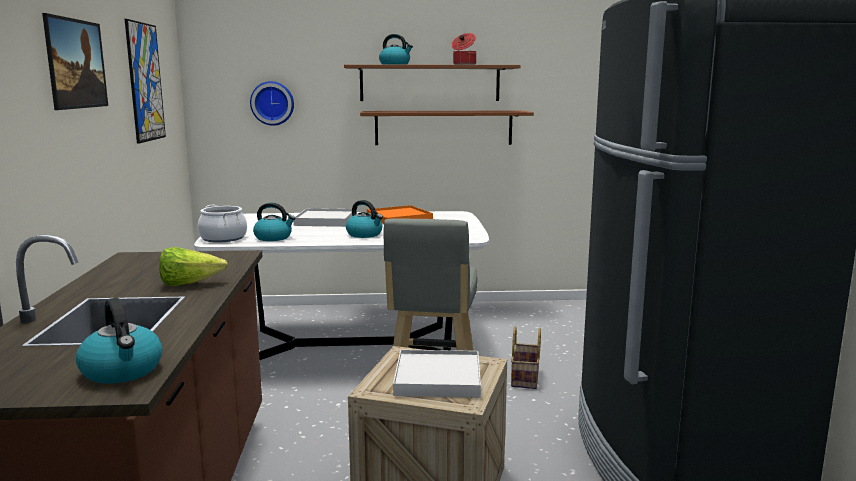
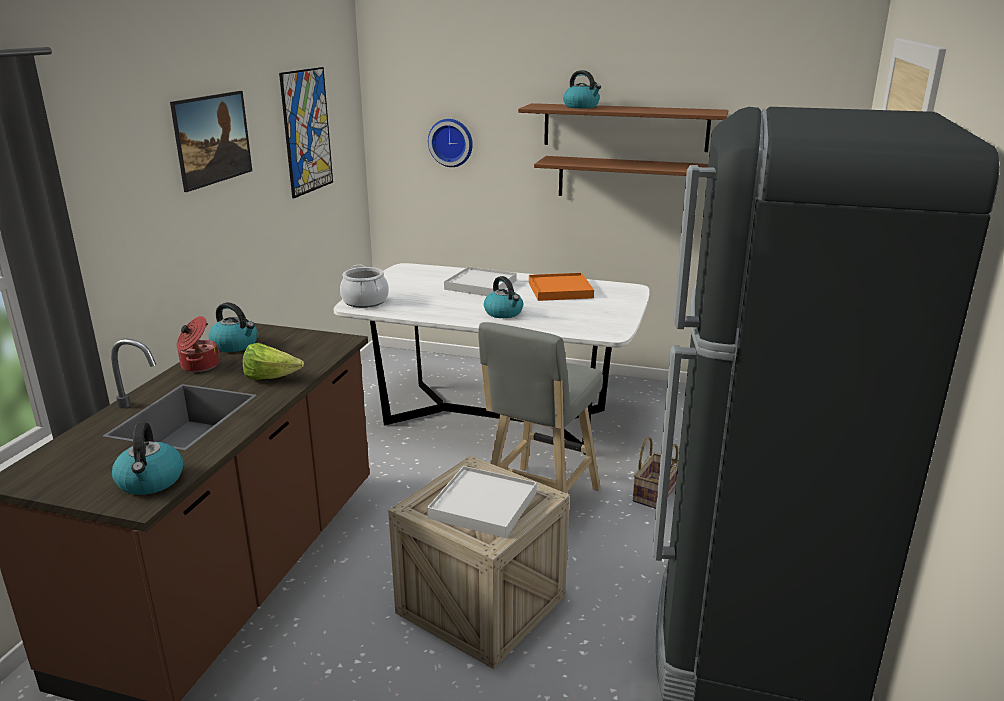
camera: 20 degrees right, 10 degrees up
(274, 238) = (412, 306): kettle -> kettle (235, 345)
(464, 64) = (661, 110): cooking pot -> cooking pot (198, 365)

